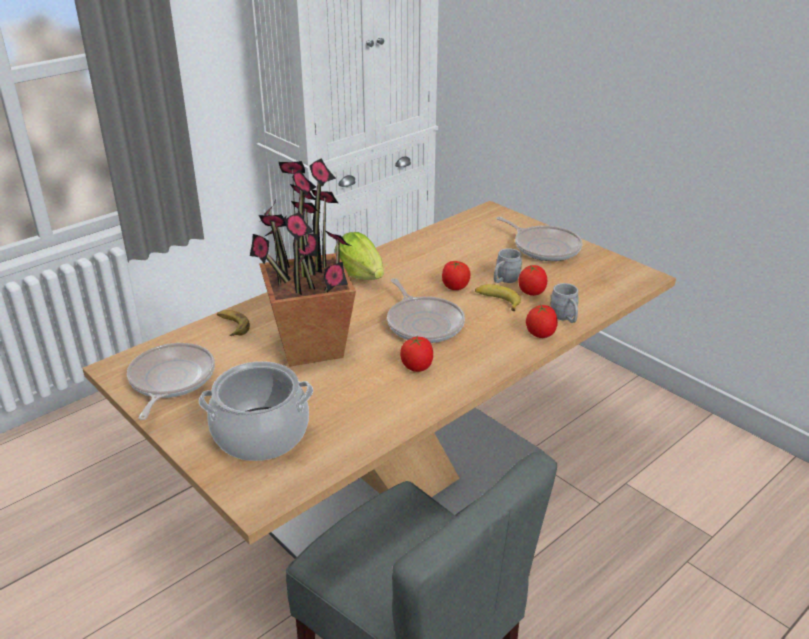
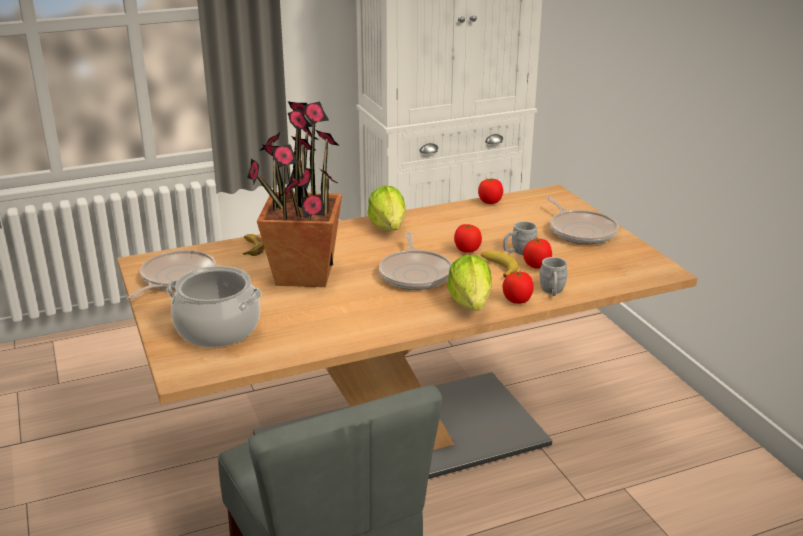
camera: 20 degrees right, 5 degrees down
(417, 367) = (383, 305): tomato -> tomato (490, 202)
(500, 346) = (471, 303): none -> lettuce

